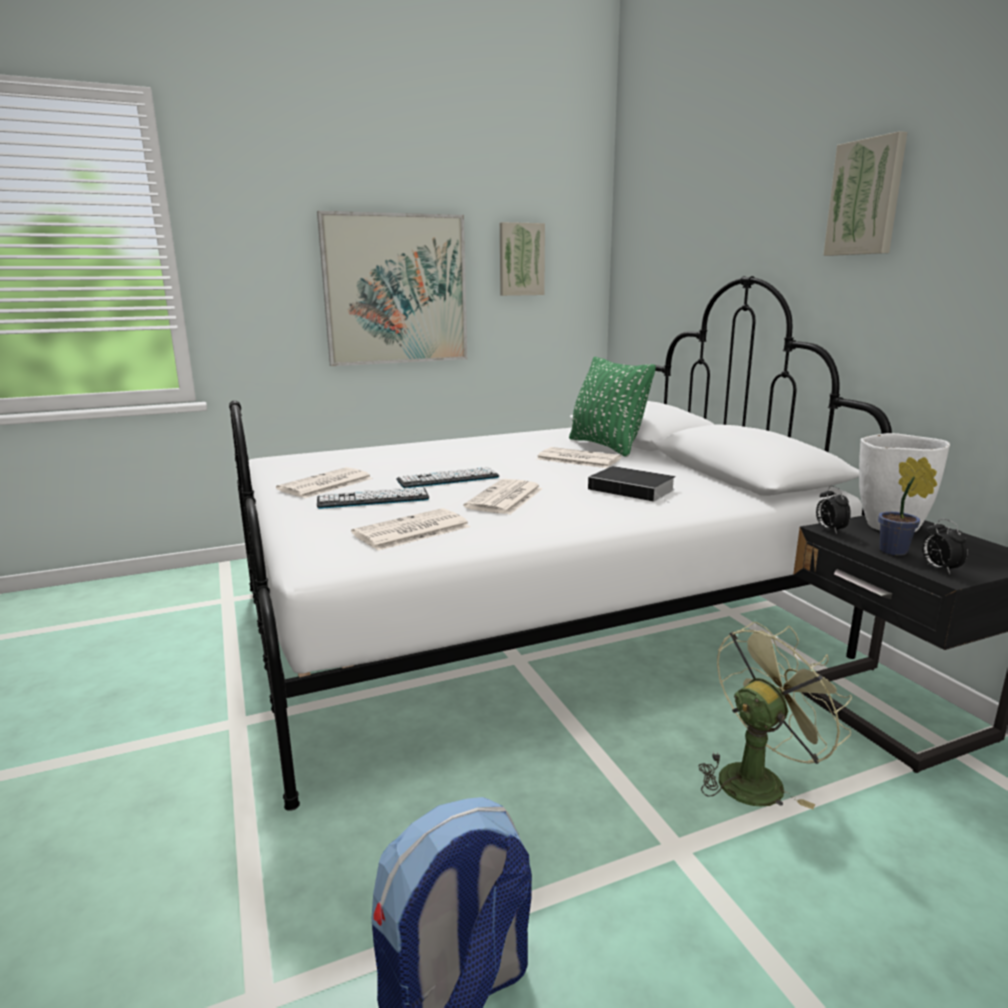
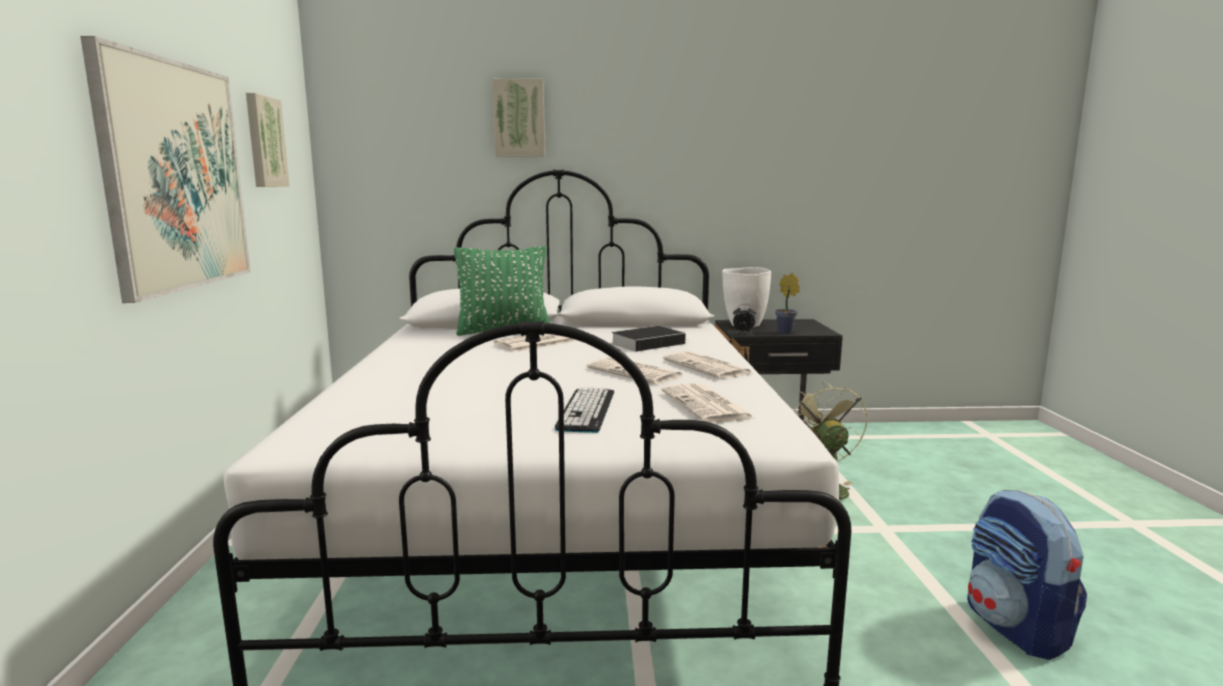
camera: 70 degrees left, 5 degrees down
(325, 484) = (493, 426): newspaper -> newspaper (708, 367)
(448, 479) = (545, 381): keyboard -> none
(866, 198) = (654, 118): picture -> picture (519, 118)
(939, 569) = (814, 332): alarm clock -> none

